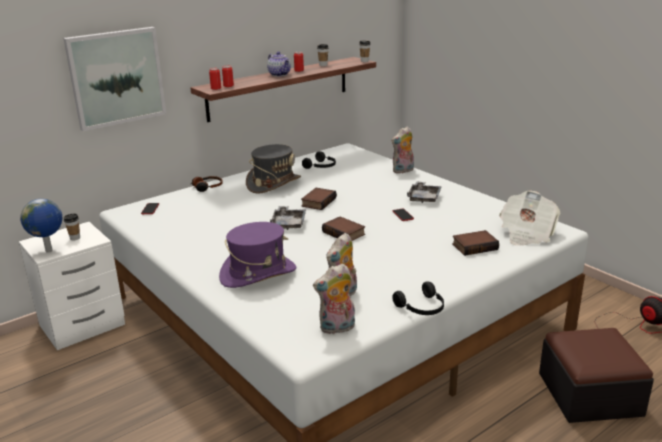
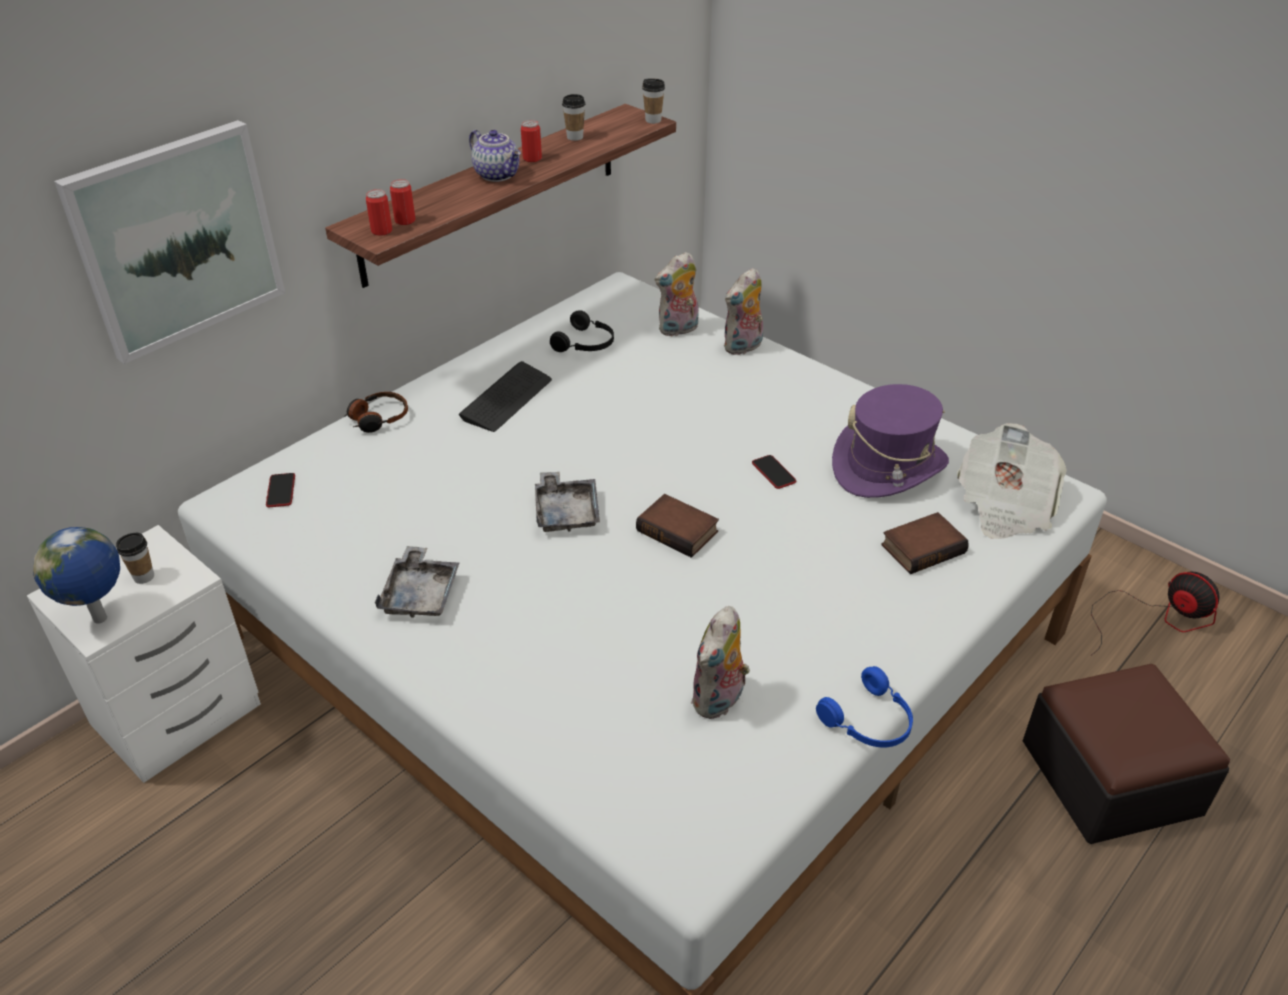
camera: 10 degrees left, 15 degrees up
(258, 274) = (546, 659): purple hat -> purple hat (888, 467)
(273, 183) = (506, 399): grey hat -> keyboard
(318, 202) = (606, 446): book -> none
(337, 328) = (732, 794): plush toy -> plush toy (678, 330)
(422, 308) = (870, 722): black headphones -> blue headphones
(424, 197) = (800, 420): grey tray -> grey tray (421, 594)

